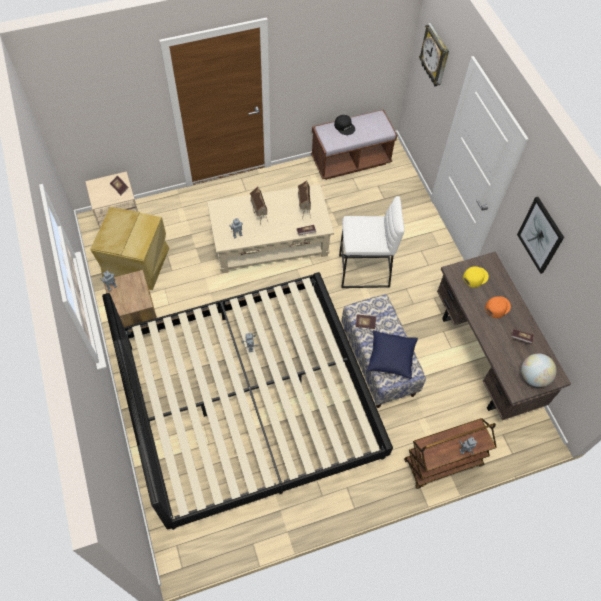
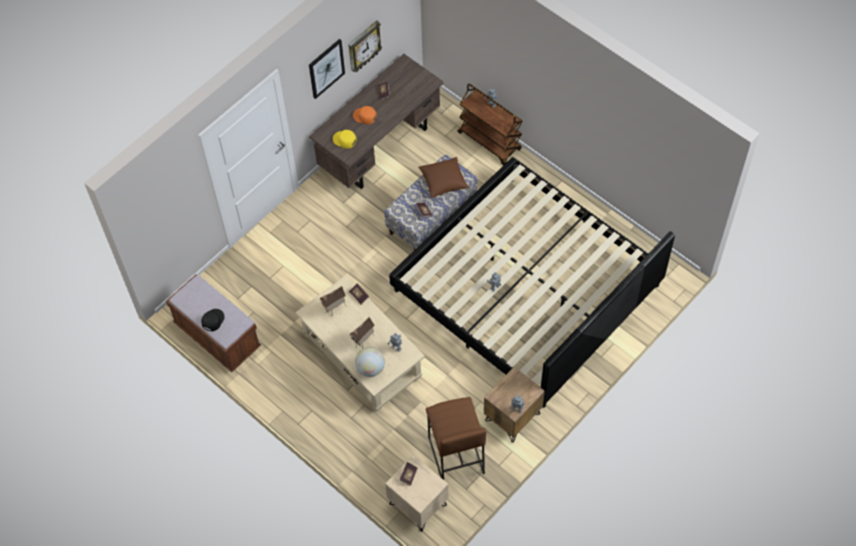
camera: 115 degrees left, 0 degrees up
(137, 263) = (455, 455): beige storage box -> brown stool
(364, 271) = (347, 265): white stool -> none
(390, 358) = (443, 182): blue pillow -> brown pillow
(435, 56) = (163, 201): wall clock -> wall clock (363, 47)
(533, 377) = (413, 75): globe -> globe (370, 368)

